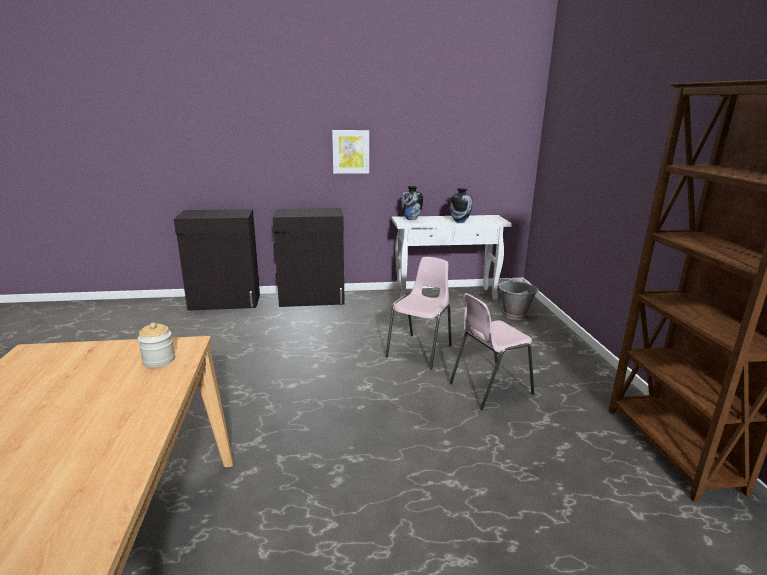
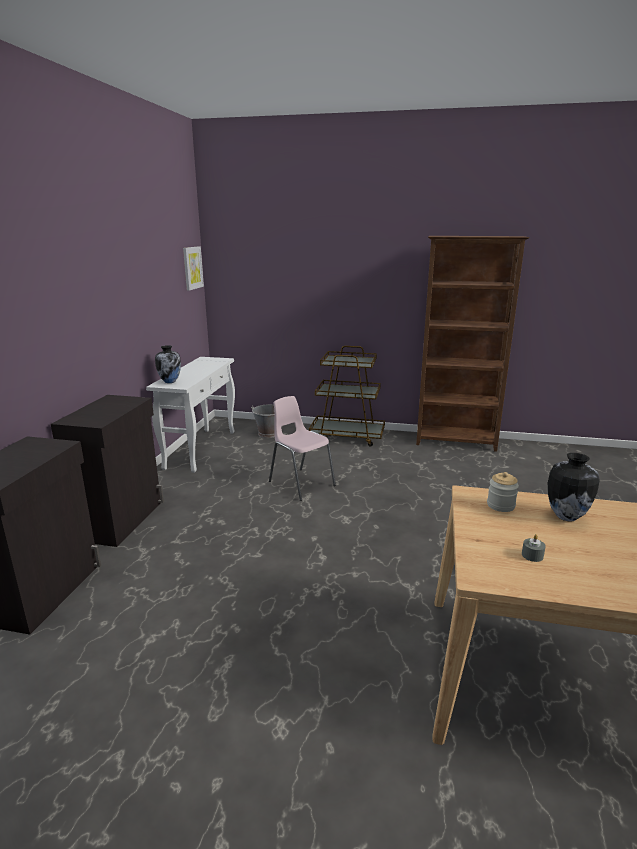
camera: 70 degrees left, 0 degrees up
(49, 375) = (532, 555): none -> grey candle
(350, 151) = (102, 321): picture -> picture (192, 268)
(460, 221) = (205, 369): vase -> vase (565, 516)
(489, 388) = (374, 471): pink chair -> none
(567, 357) = (347, 436): none -> brown cart

